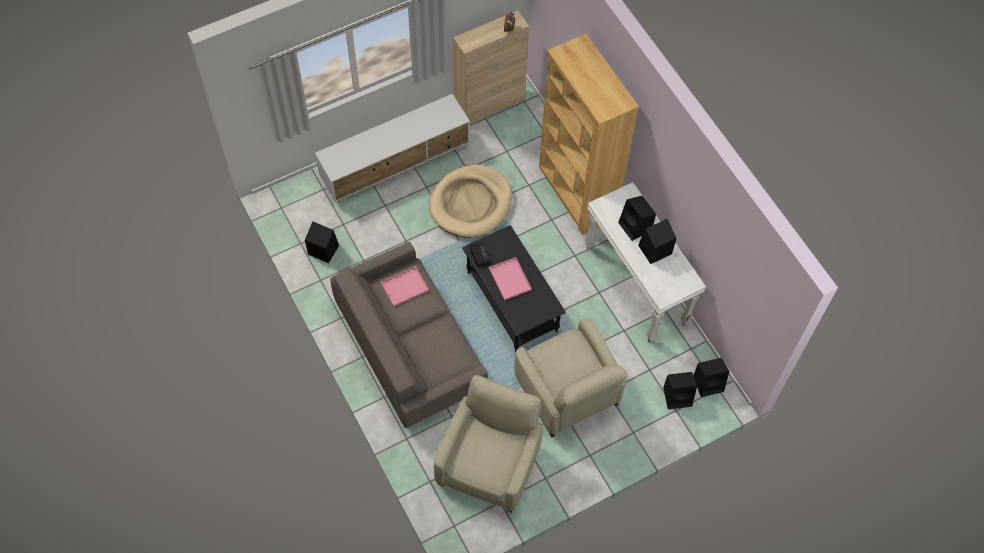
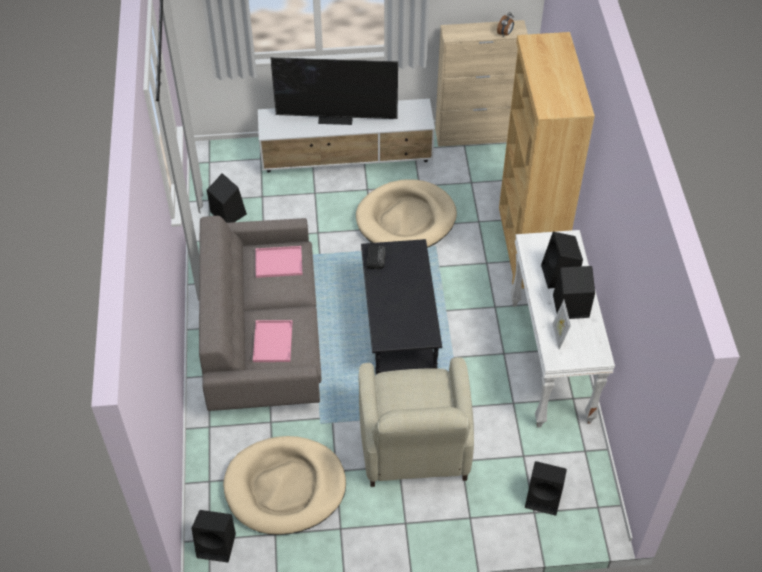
camera: 25 degrees right, 10 degrees down
(385, 138) = (336, 117): none -> television
(489, 463) = (285, 487): beige armchair -> beige dog bed
(509, 278) = (395, 291): pink tray -> pink tray (272, 341)
(657, 277) = (559, 336): none -> picture frame
(709, 383) = (589, 497): black speaker -> black speaker (217, 545)

